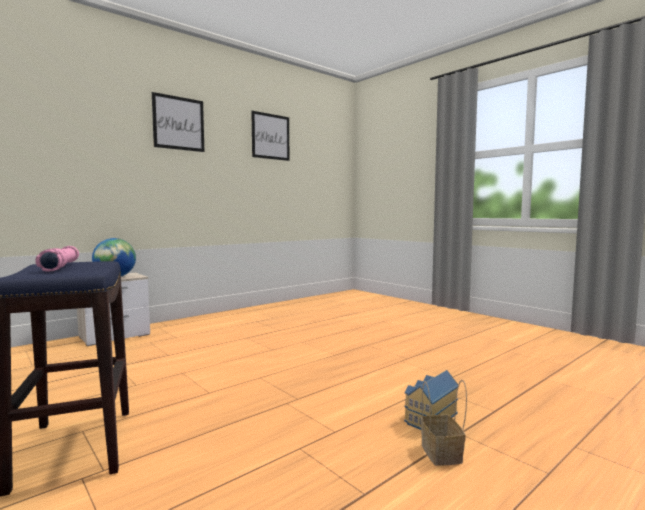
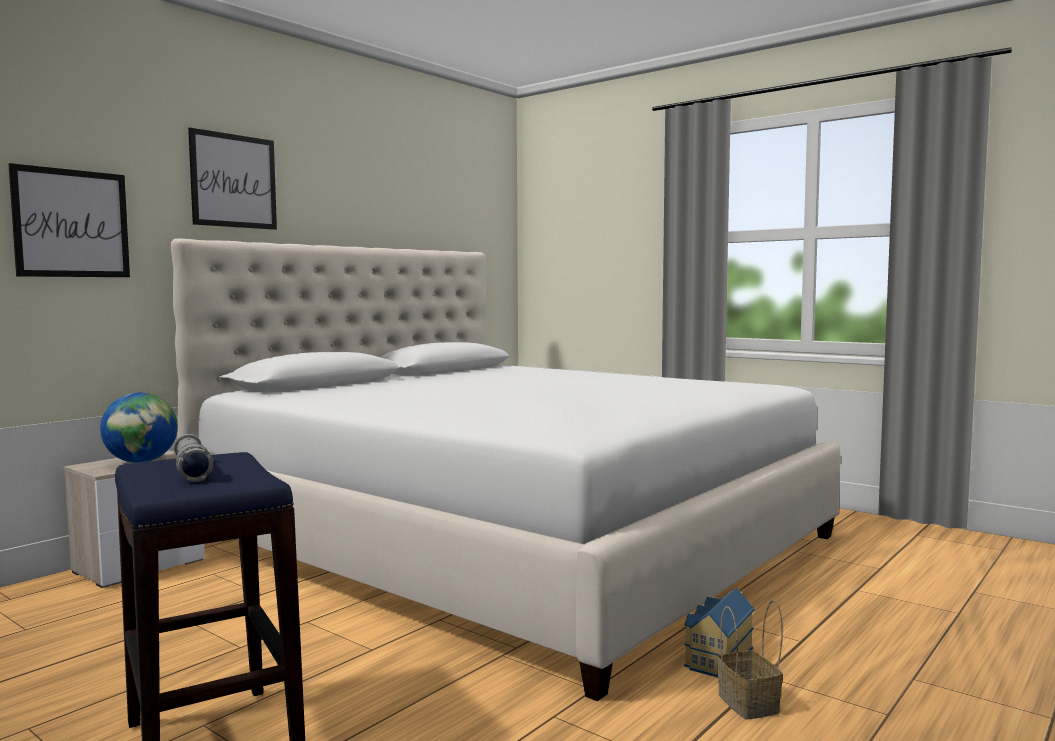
camera: 10 degrees left, 0 degrees up
(60, 267) = (192, 470): pink flashlight -> grey flashlight
(270, 136) = (383, 197): picture -> picture (71, 223)
(327, 334) = (511, 540): none -> white bed

